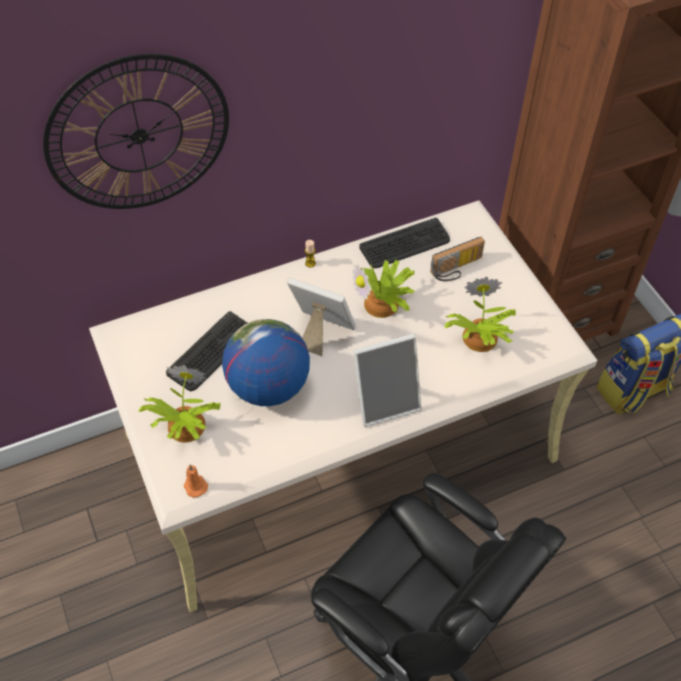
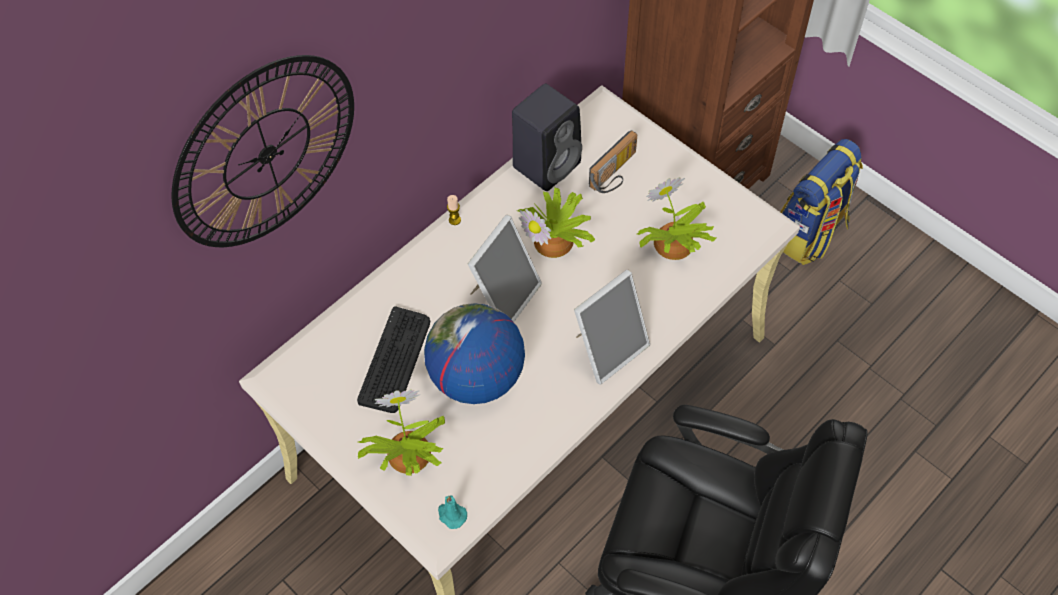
camera: 20 degrees left, 5 degrees up
(195, 485) = (451, 515): orange candle -> turquoise candle
(320, 333) = (504, 296): picture frame -> picture frame turned 120 degrees clockwise
(405, 244) = (547, 163): keyboard -> black speaker

